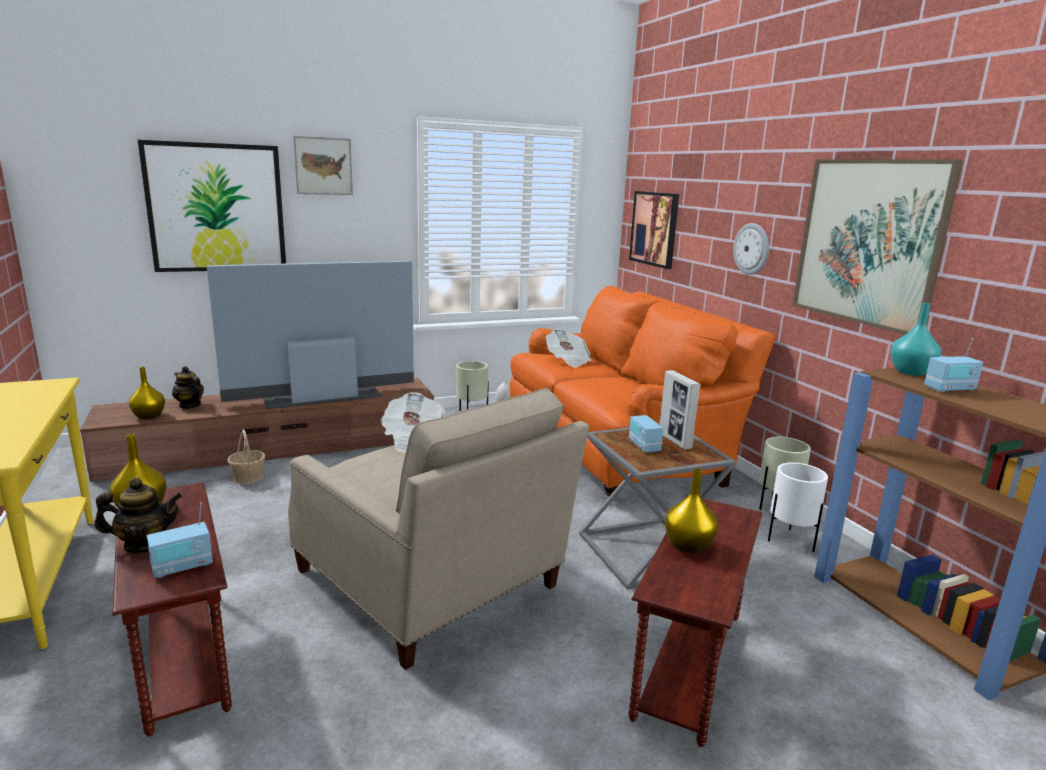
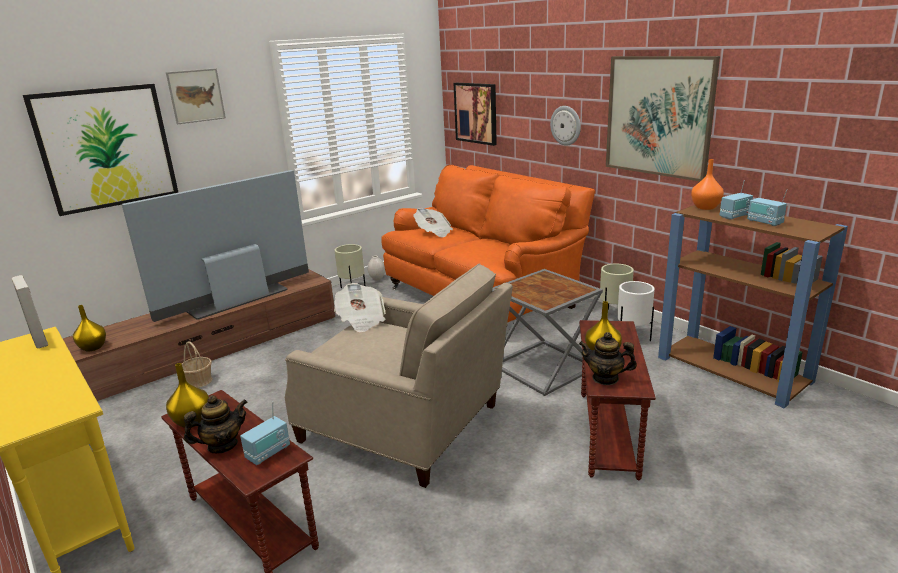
camera: 15 degrees left, 5 degrees up
(189, 405) = (122, 330): teapot -> teapot (605, 378)
(643, 446) = (535, 291): radio -> radio (764, 222)
(675, 441) = (554, 283): picture frame -> picture frame (39, 340)
(912, 373) = (706, 207): turquoise vase -> orange vase

